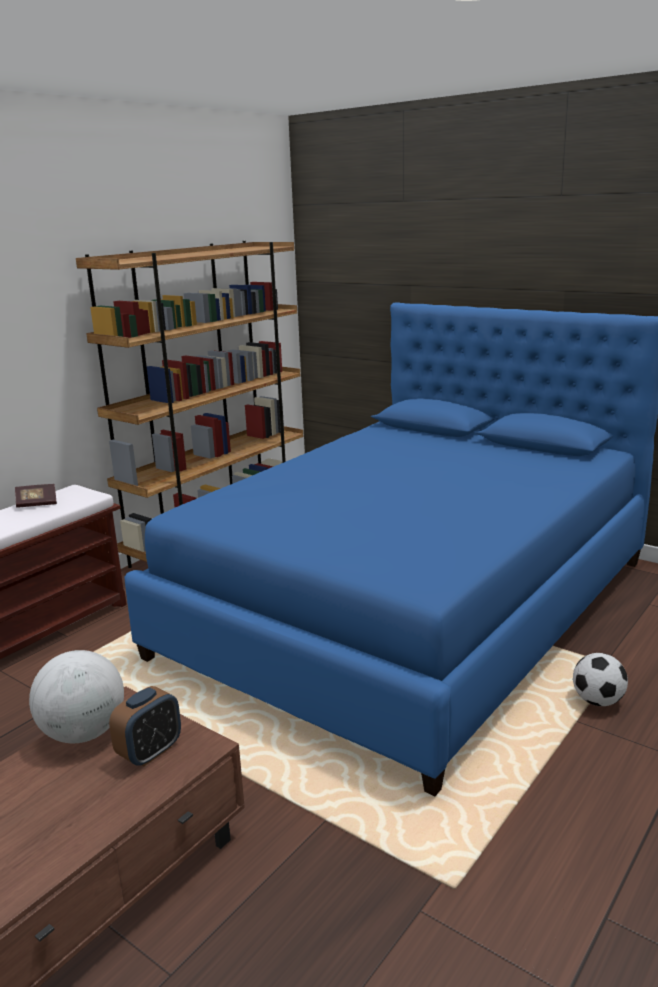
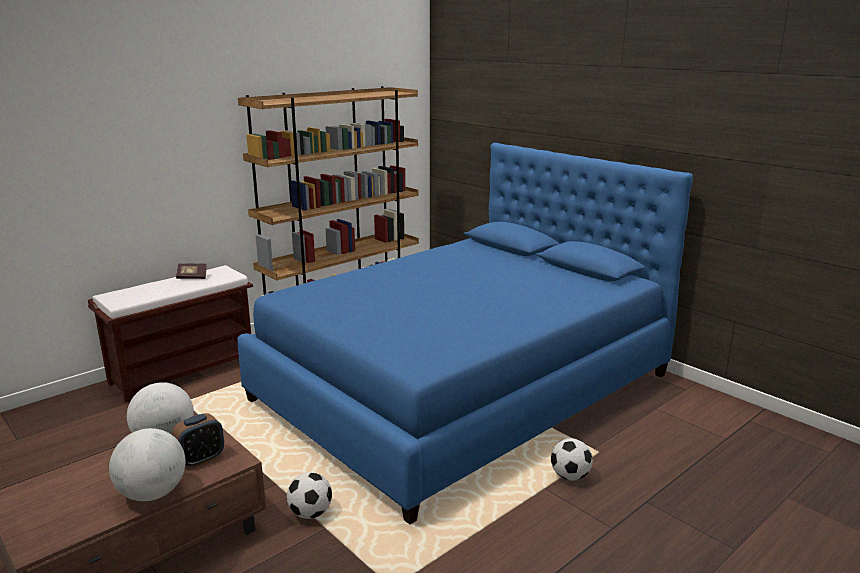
camera: 10 degrees right, 0 degrees up
(103, 815) = (152, 493): none -> globe
(296, 802) = (310, 513): none -> football

